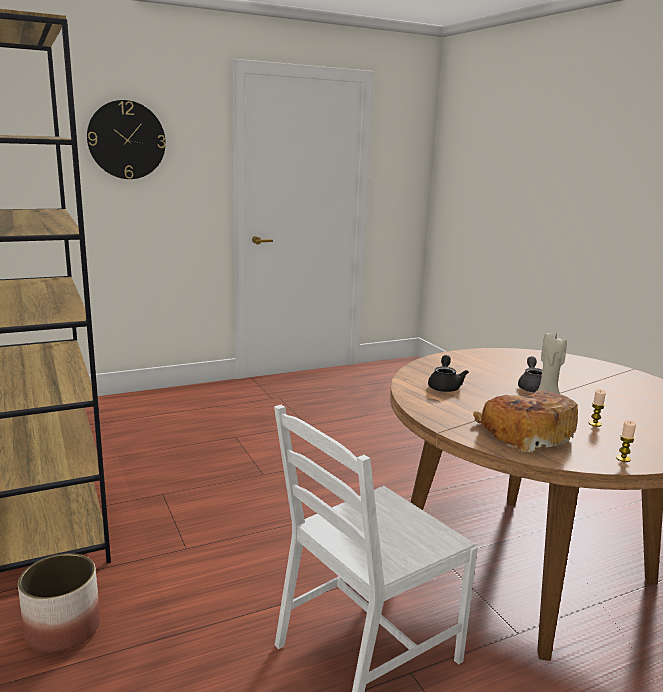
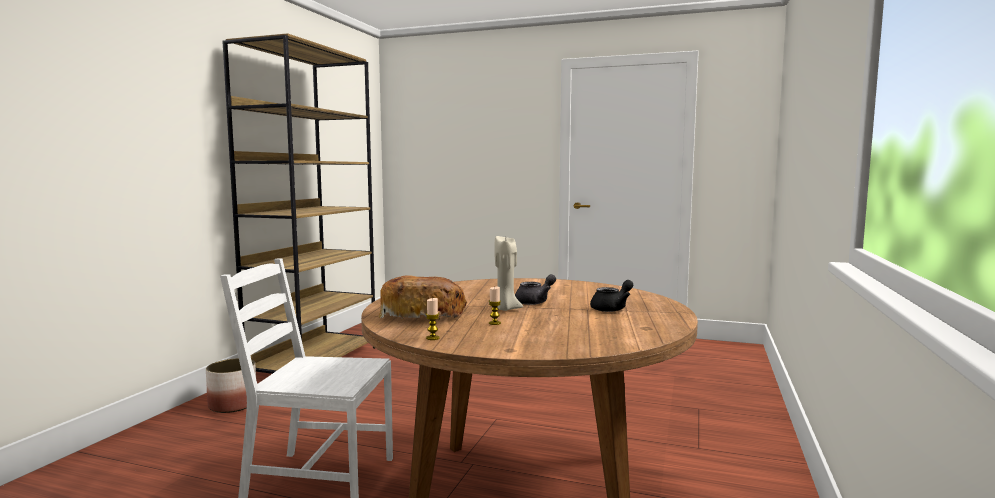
camera: 45 degrees right, 10 degrees down
(126, 140) = (481, 127): wall clock -> none
(445, 386) = (469, 289): black teapot -> black teapot (612, 308)

